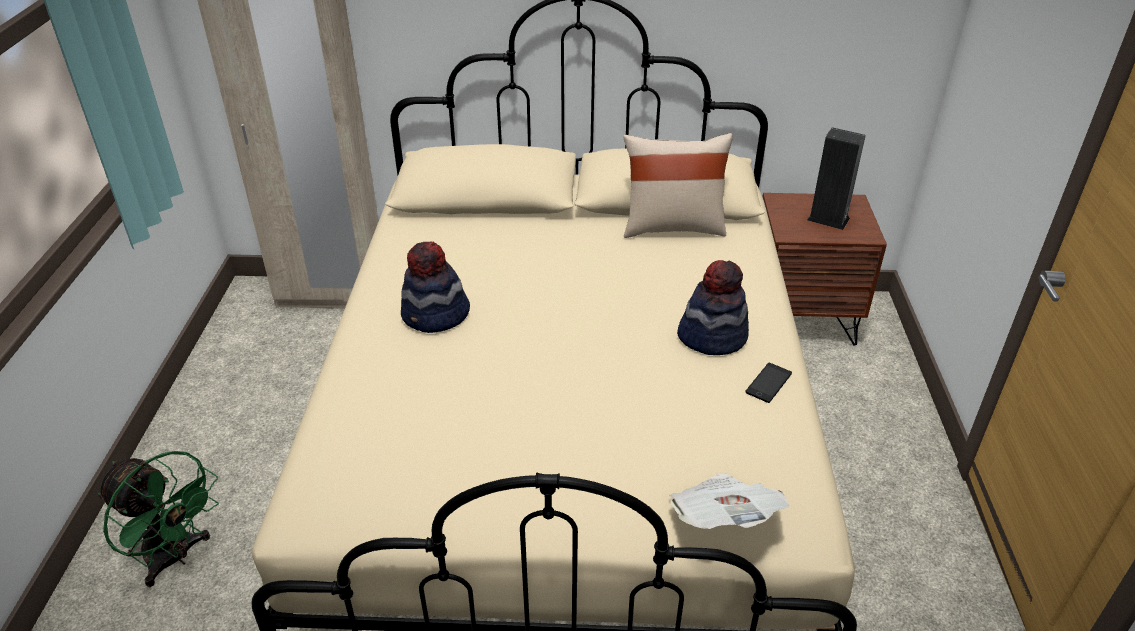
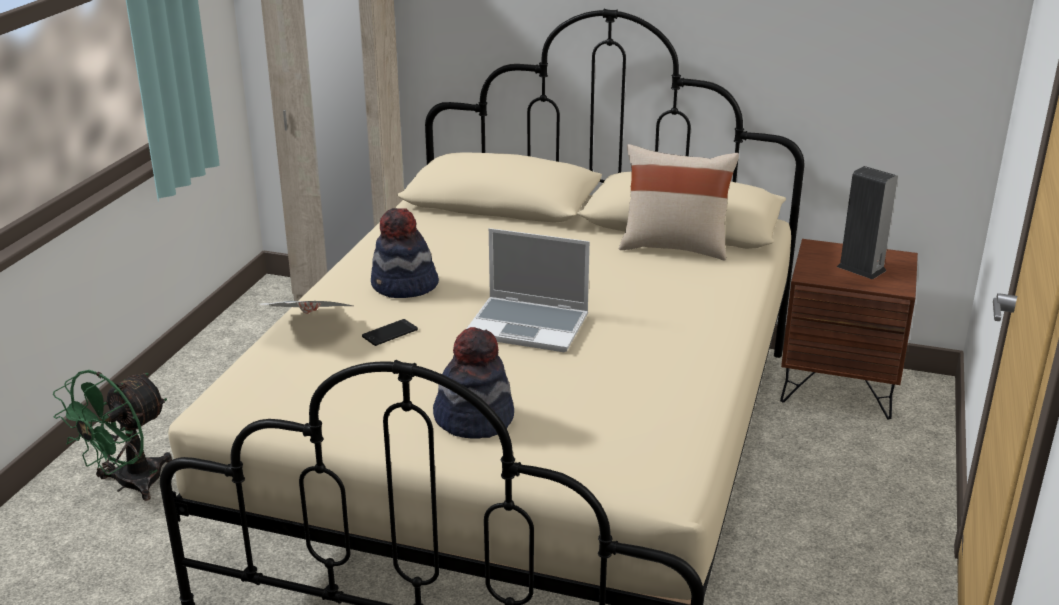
camera: 15 degrees right, 10 degrees down
(175, 558) = (129, 485): green fan -> green fan turned 75 degrees clockwise
(581, 346) = (529, 326): none -> laptop
(712, 336) = (663, 335): hat -> hat (474, 419)
(723, 520) = (592, 469): newspaper -> newspaper (310, 327)
(768, 383) = (699, 378): phone -> phone (390, 333)

